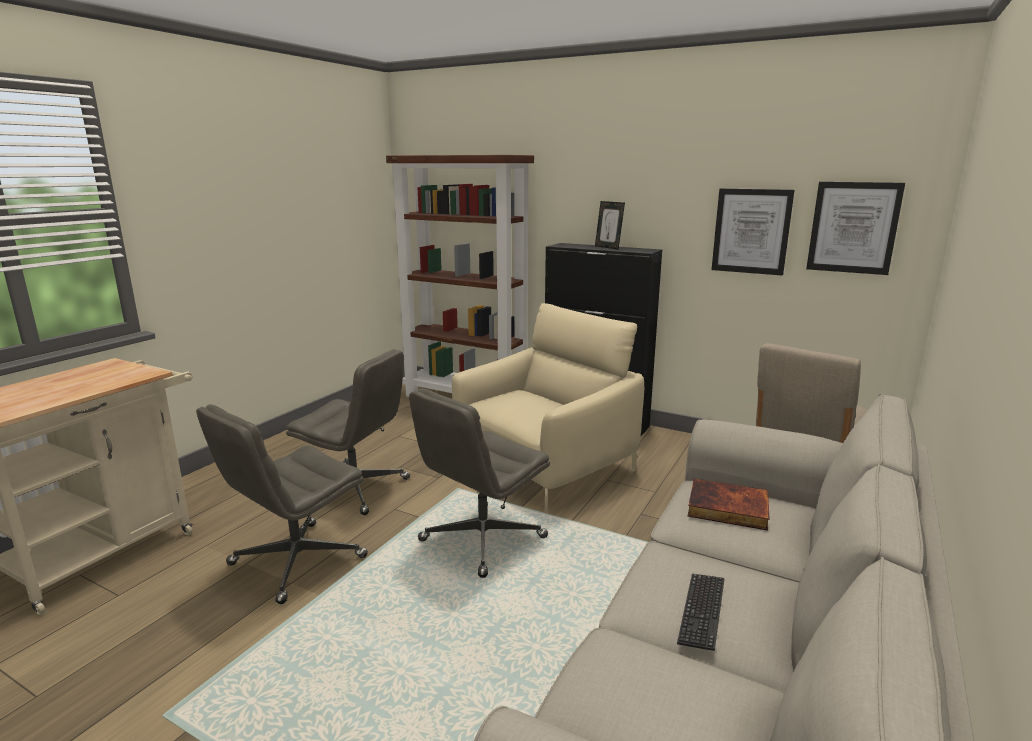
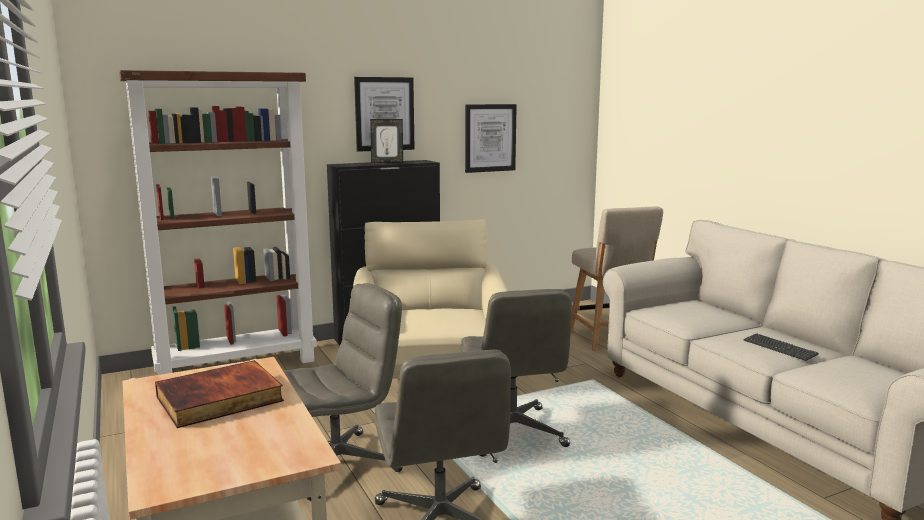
camera: 55 degrees left, 5 degrees down
(727, 509) = (682, 312): book -> book (219, 400)
(853, 227) = (551, 130): picture -> picture (384, 114)

